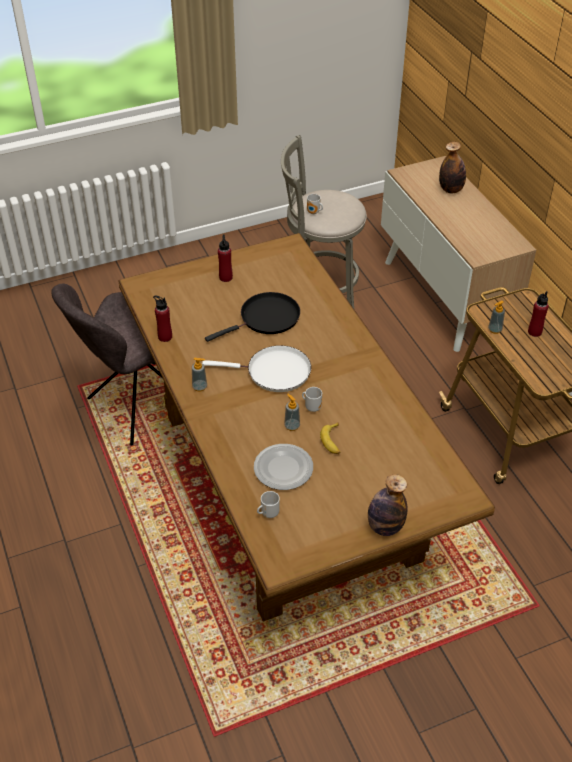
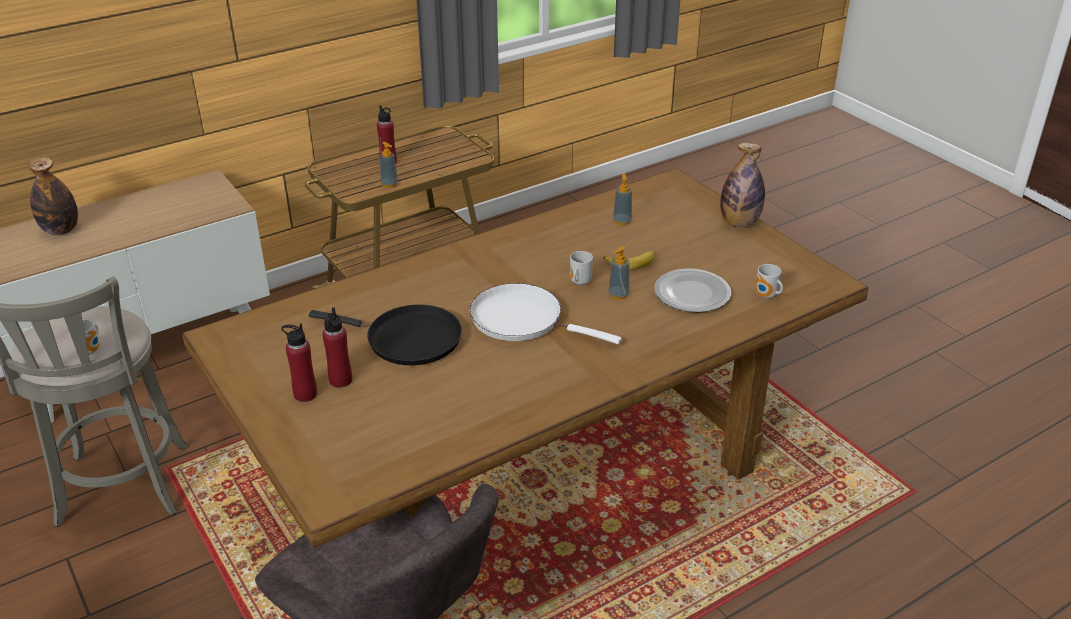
camera: 100 degrees left, 10 degrees down
(165, 337) = (468, 438): red bottle -> red bottle (340, 380)
(199, 387) = (573, 382): soap dispenser -> soap dispenser (622, 221)
(266, 319) = (407, 339): black frying pan -> black frying pan turned 150 degrees clockwise
(274, 372) = (522, 319): white frying pan -> white frying pan turned 60 degrees counterclockwise

